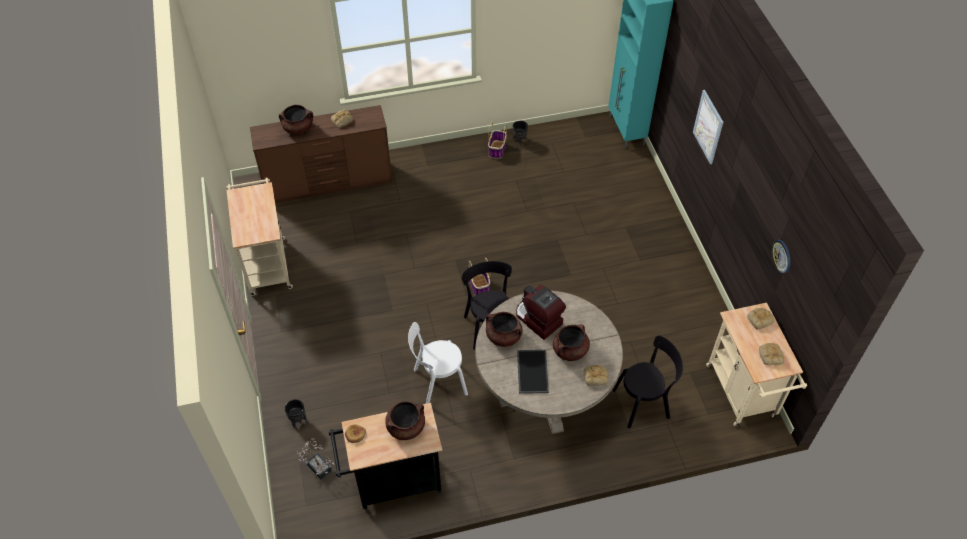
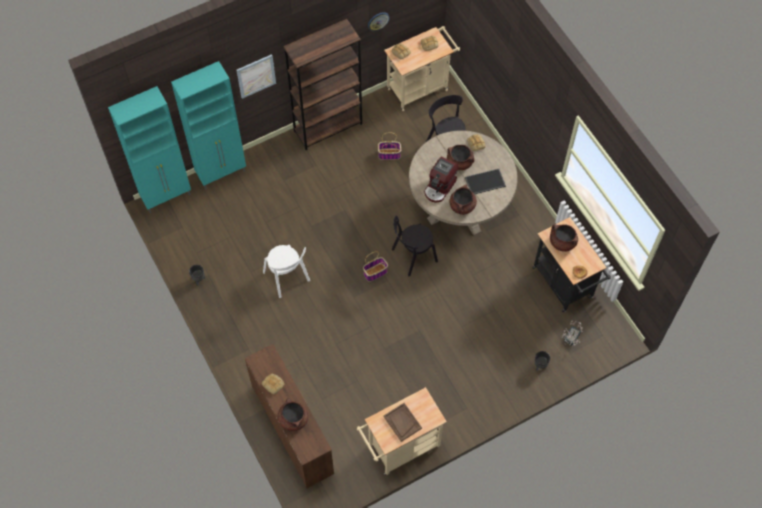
camera: 105 degrees left, 10 degrees up
(251, 210) = (402, 422): none -> brown tray
(437, 383) = (475, 279): white chair -> white chair (287, 278)
(497, 150) = (215, 295): basket -> basket (389, 154)
(646, 177) = (222, 173): none -> turquoise cabinet
(693, 282) = (328, 127): none -> brown bookcase

